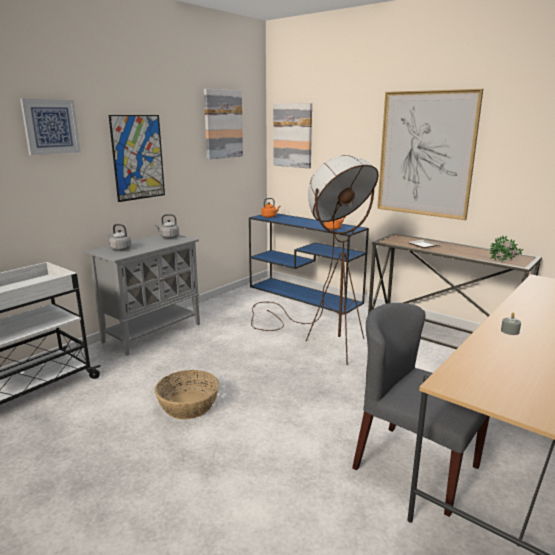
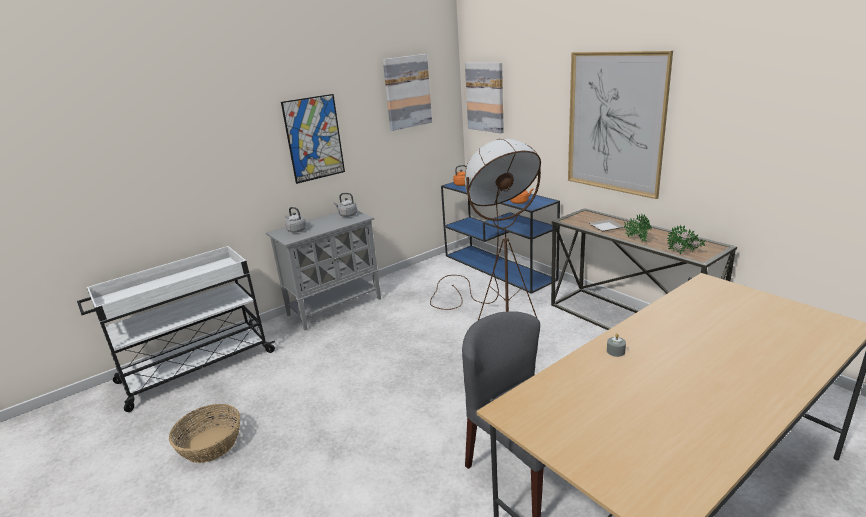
camera: 15 degrees right, 5 degrees up
(51, 127) = (224, 121): picture -> none
(188, 405) = (340, 386): basket -> basket (210, 444)
(456, 253) = (636, 239): none -> potted plant

